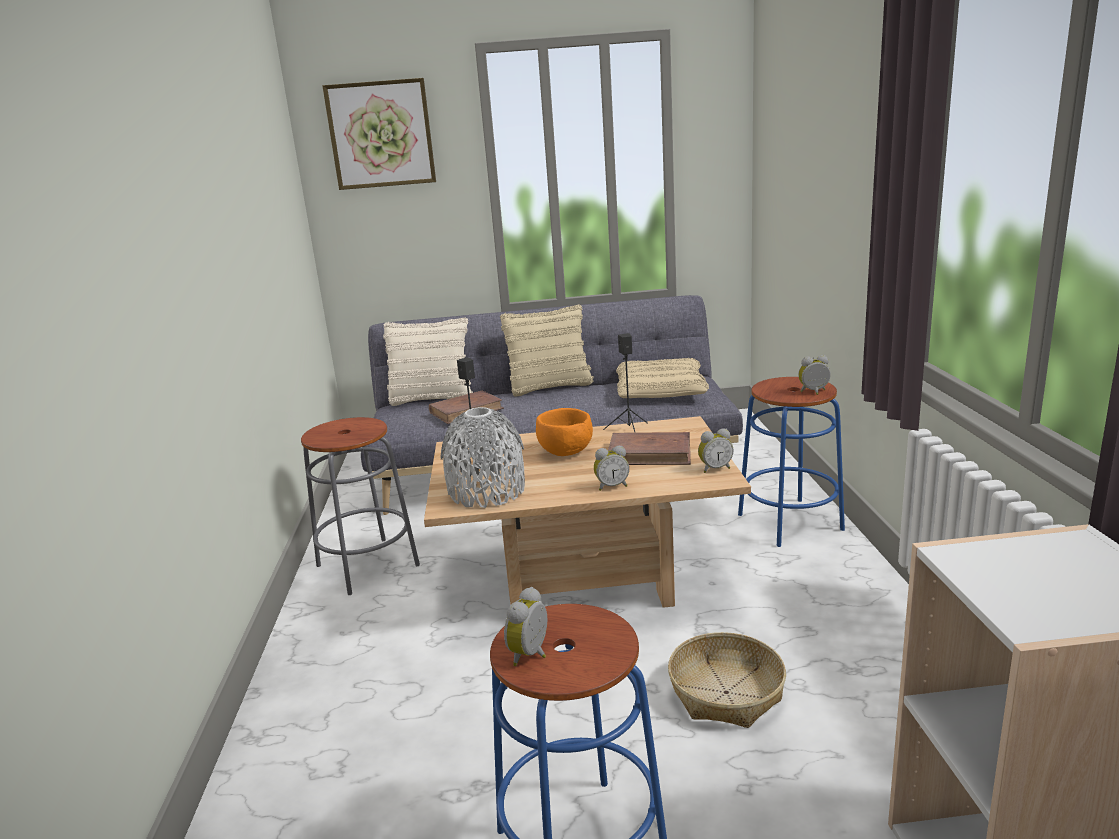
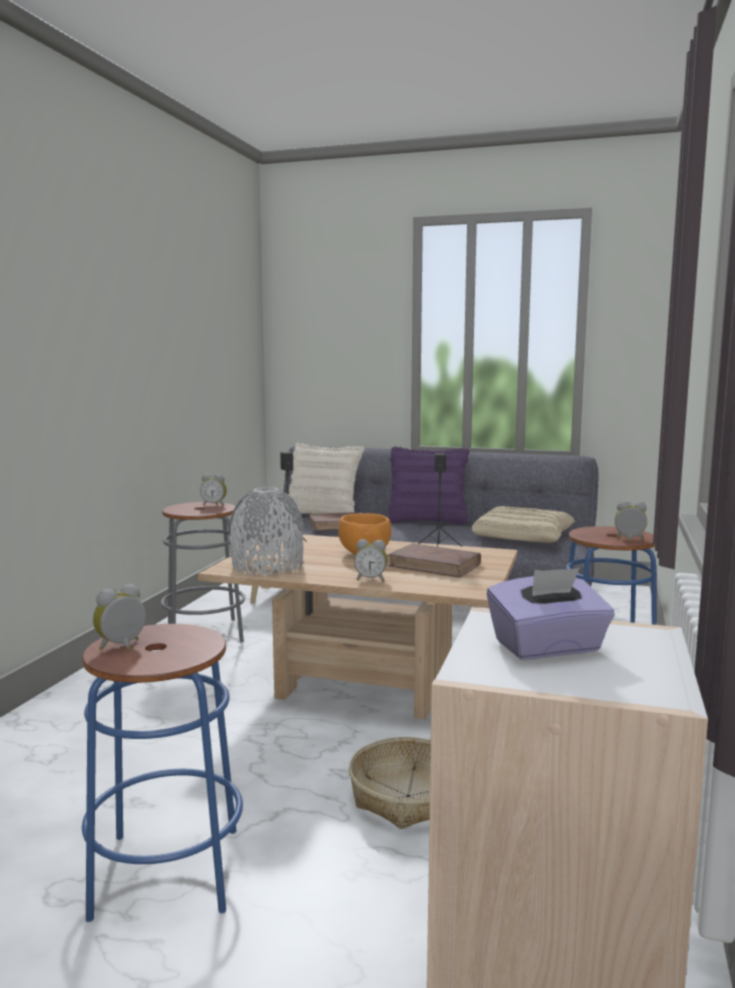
camera: 20 degrees right, 10 degrees down
(381, 134) = (328, 290): picture -> none
(550, 387) = (428, 521): beige pillow -> purple pillow
(714, 469) = (478, 584): alarm clock -> alarm clock (214, 505)
(1039, 578) = (548, 648): none -> purple tissue box

